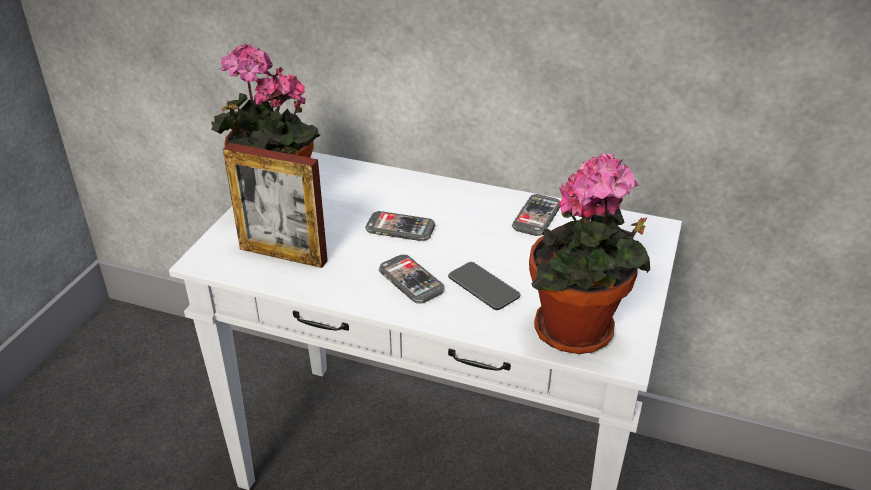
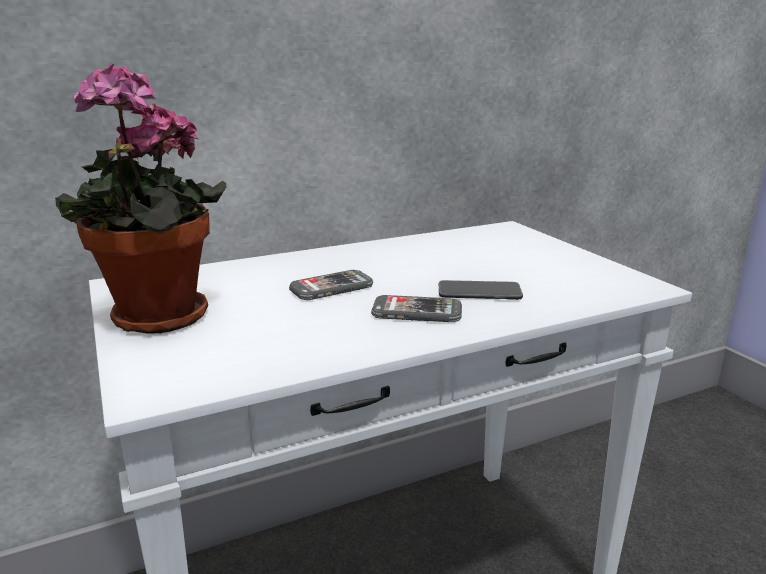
camera: 45 degrees left, 15 degrees down
(283, 255) = (248, 348): picture frame -> none
(536, 217) = (424, 246): phone -> none
(578, 334) = (598, 287): potted plant -> none

